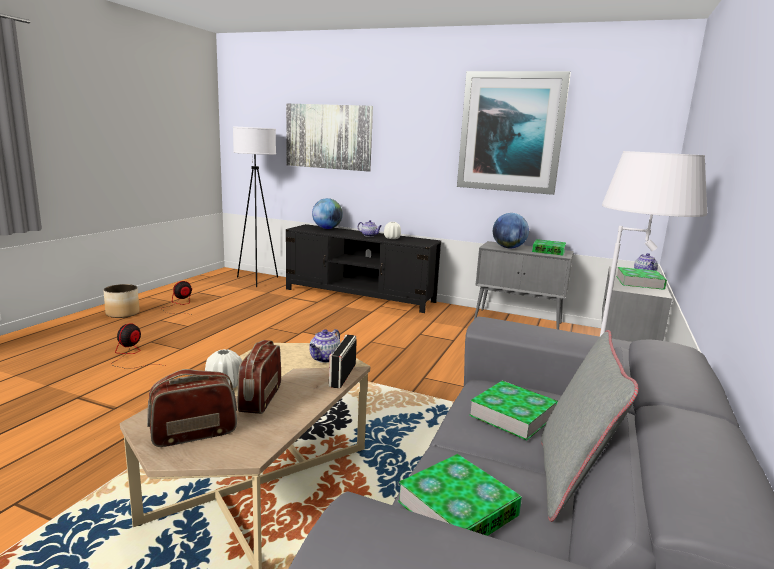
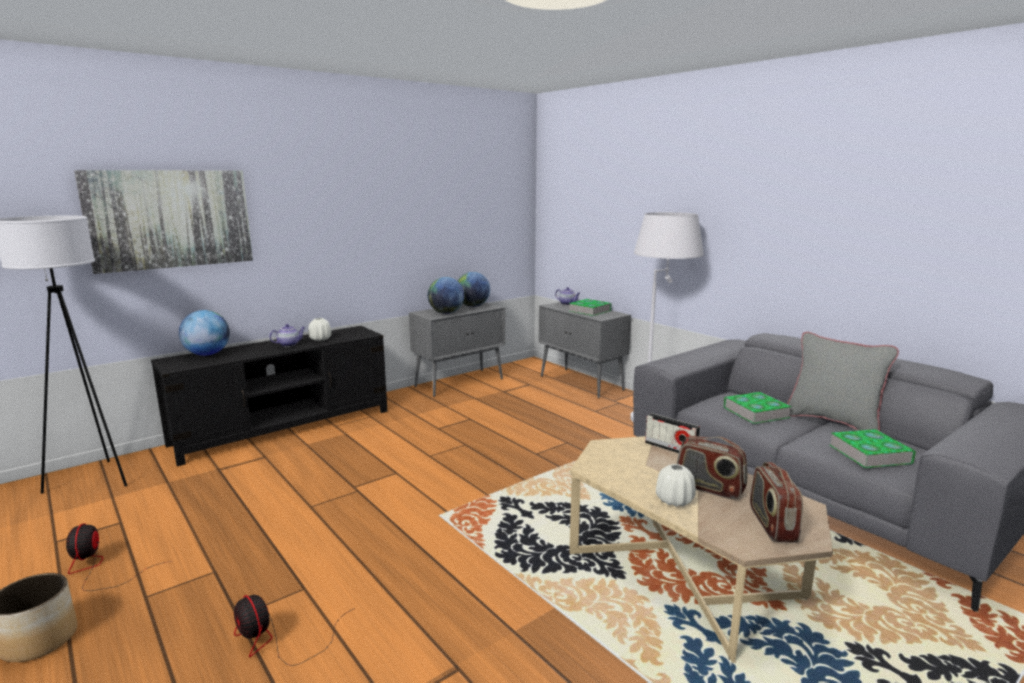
camera: 60 degrees left, 0 degrees up
(325, 359) = (630, 448): teapot -> none
(511, 132) = (413, 194): picture -> none
(548, 251) = (473, 306): book -> globe

